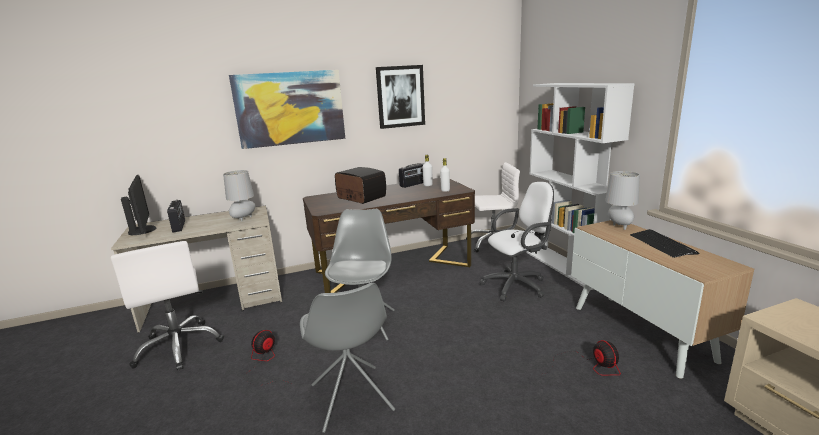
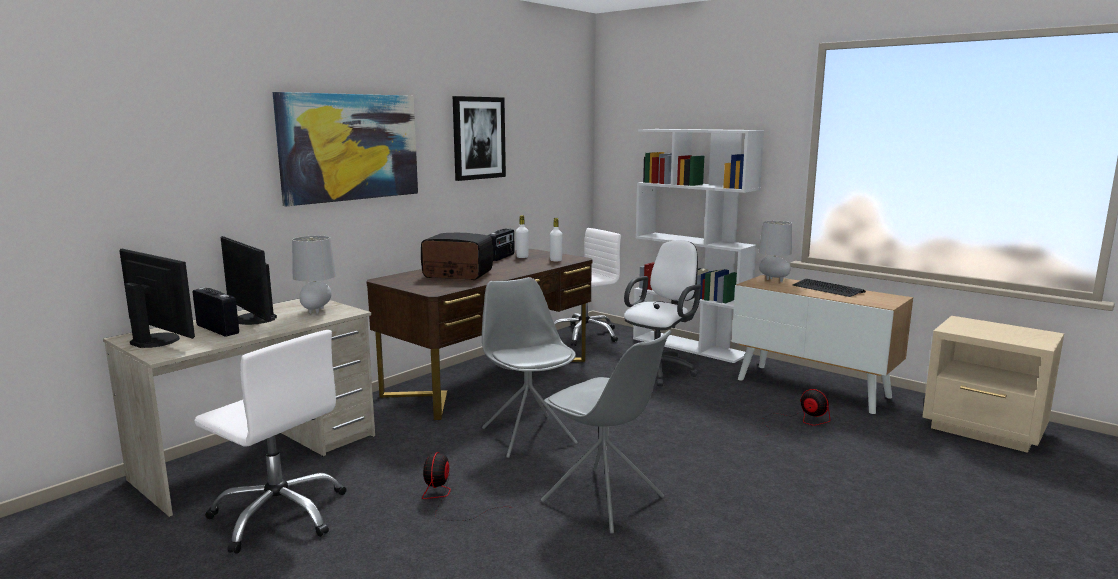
camera: 30 degrees left, 5 degrees down
(206, 221) = (253, 319): none -> monitor

